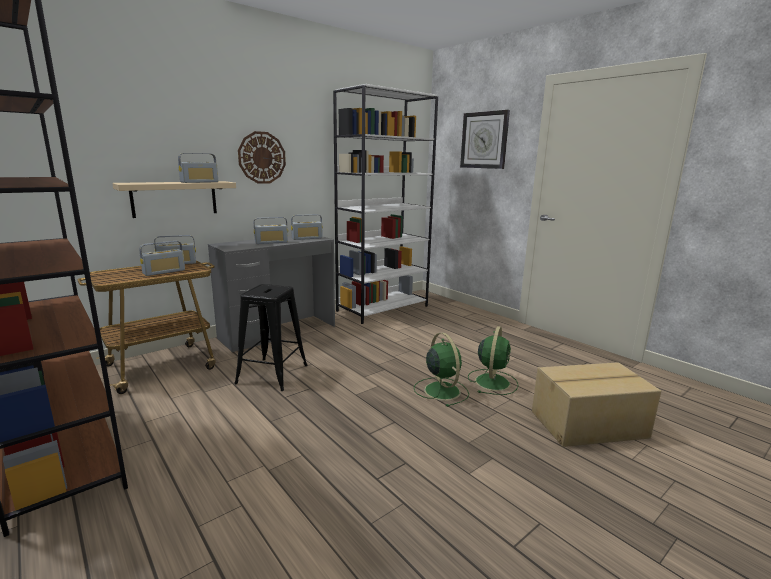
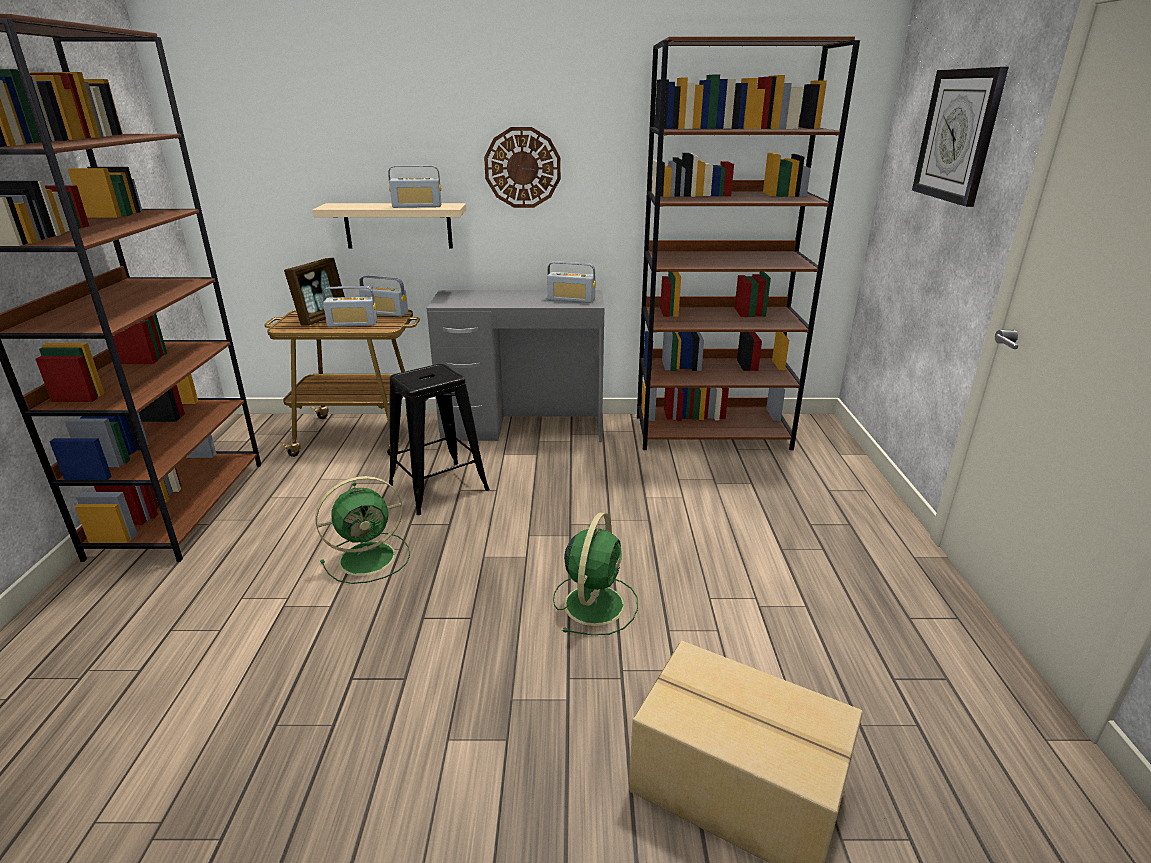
camera: 40 degrees right, 10 degrees up
(130, 272) = (322, 318): none -> picture frame
(271, 242) = (510, 300): radio -> none
(383, 308) = (712, 432): white bookcase -> brown bookcase
(492, 381) = (693, 627): green fan -> green fan (370, 557)

